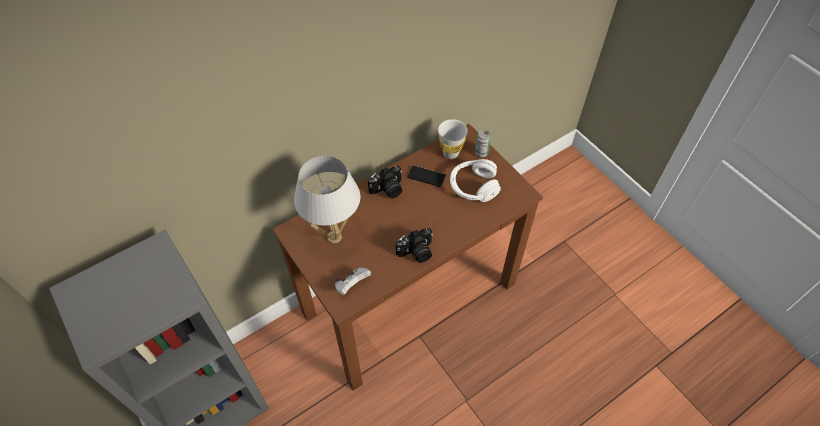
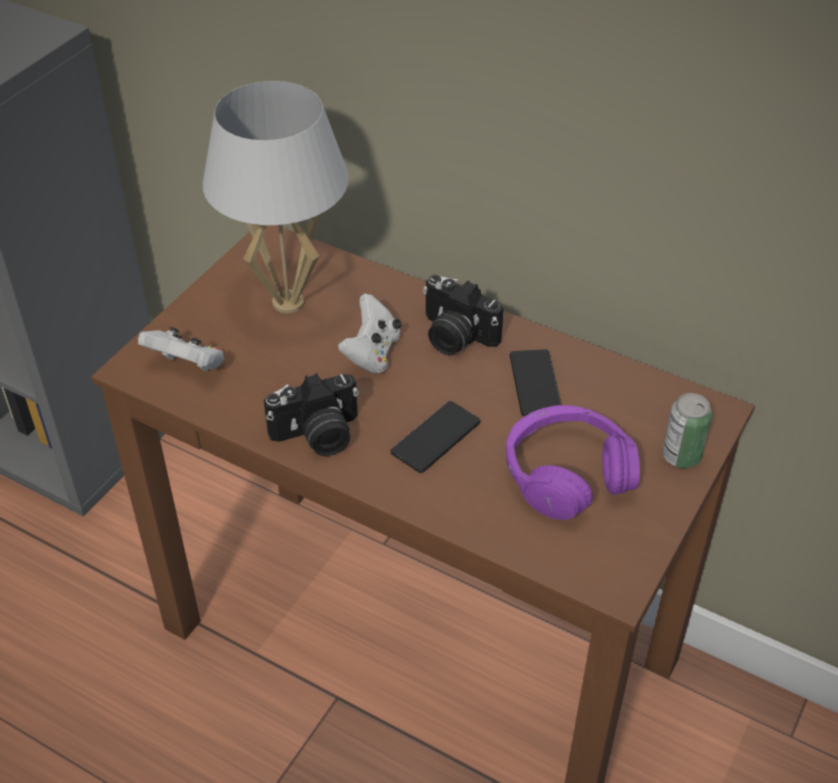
camera: 65 degrees right, 10 degrees down
(381, 219) = (372, 353): none -> white game controller
(416, 253) = (318, 436): camera -> camera turned 60 degrees counterclockwise
(437, 216) = (435, 438): none -> phone
(450, 153) = (634, 402): white cup -> none
(473, 186) = (567, 473): white headphones -> purple headphones

